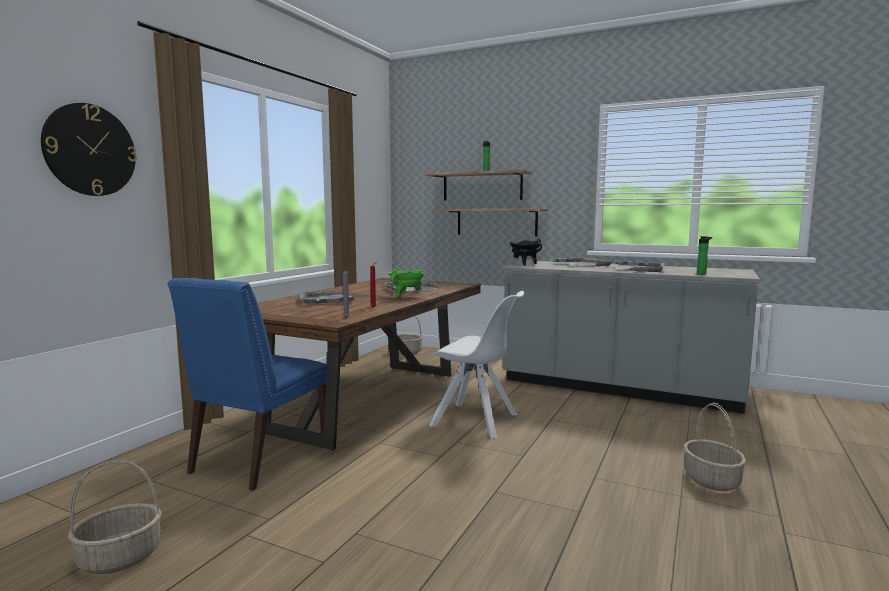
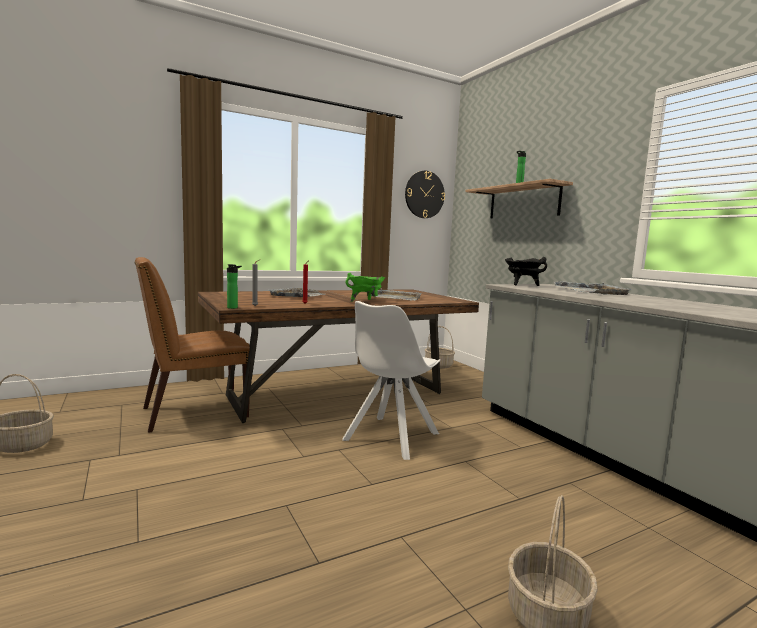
camera: 35 degrees right, 0 degrees up
(90, 150) = (130, 165): wall clock -> wall clock (424, 194)
(261, 457) = (196, 412): blue chair -> brown chair
(476, 421) = (390, 437): white chair -> white chair turned 60 degrees clockwise
(496, 222) = (533, 241): shelf -> none
(639, 269) = (646, 301): grey tray -> none
(702, 274) = (722, 314): bottle -> bottle (234, 308)

